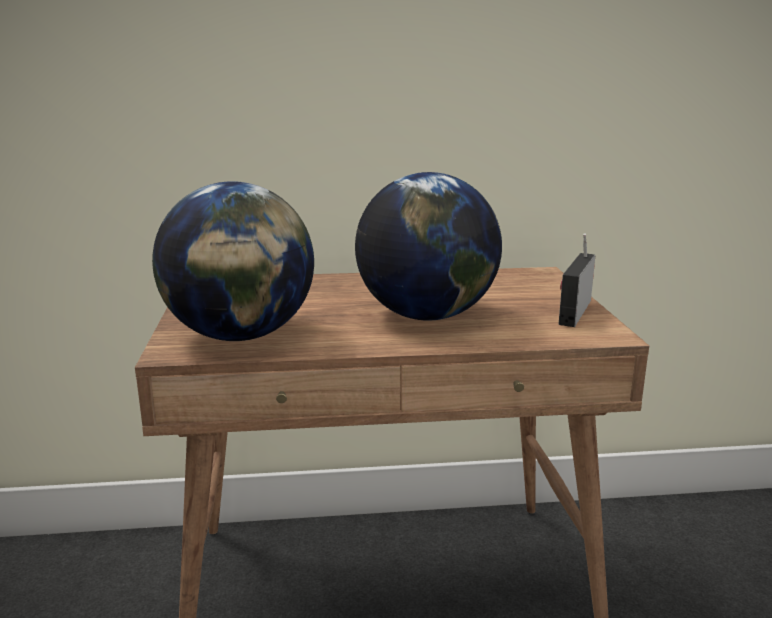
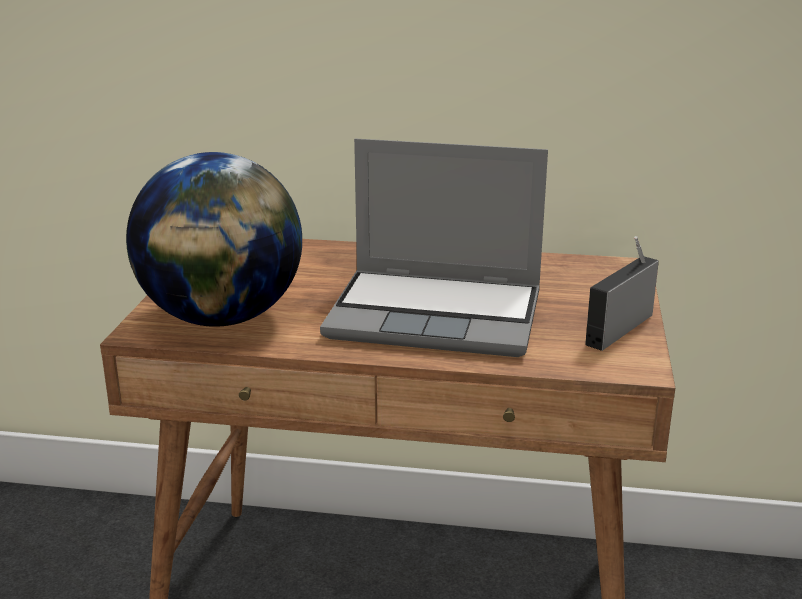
camera: 15 degrees right, 5 degrees up
(426, 316) = (438, 315): globe -> laptop

